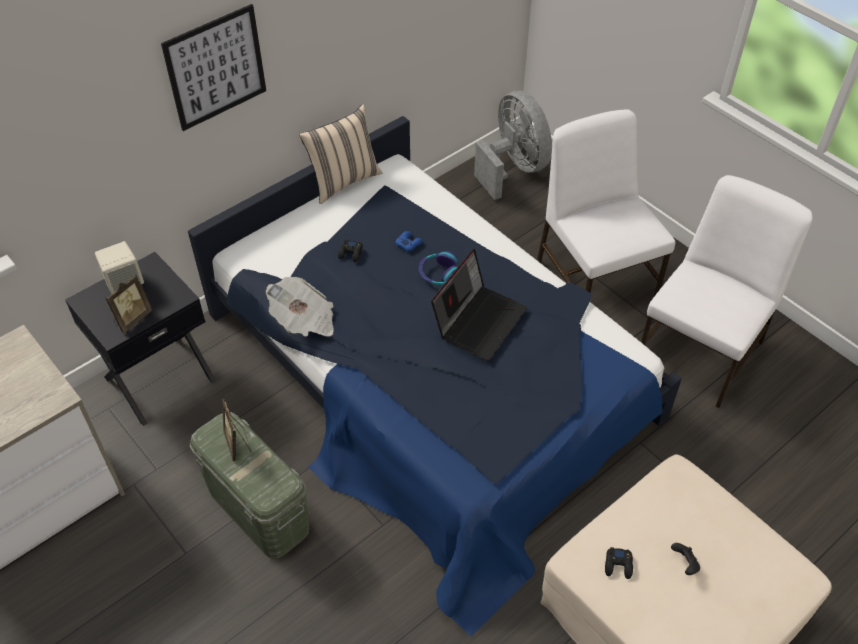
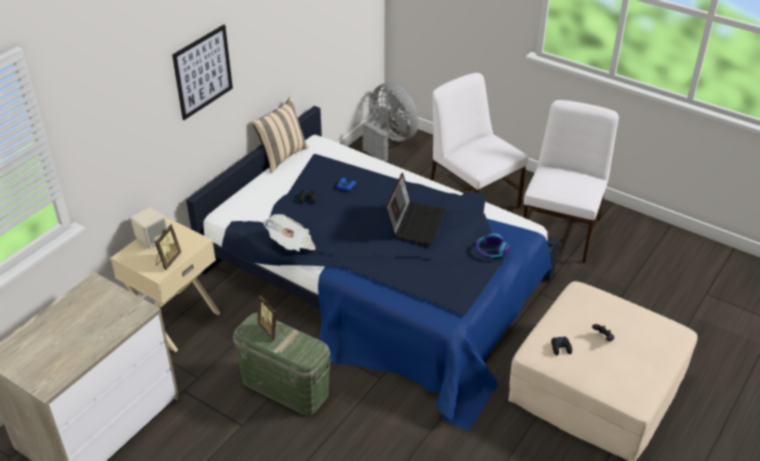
camera: 15 degrees left, 10 degrees down
(159, 378) = (175, 319): black nightstand -> beige nightstand
(439, 274) = (375, 200): headphones -> headphones (491, 251)

